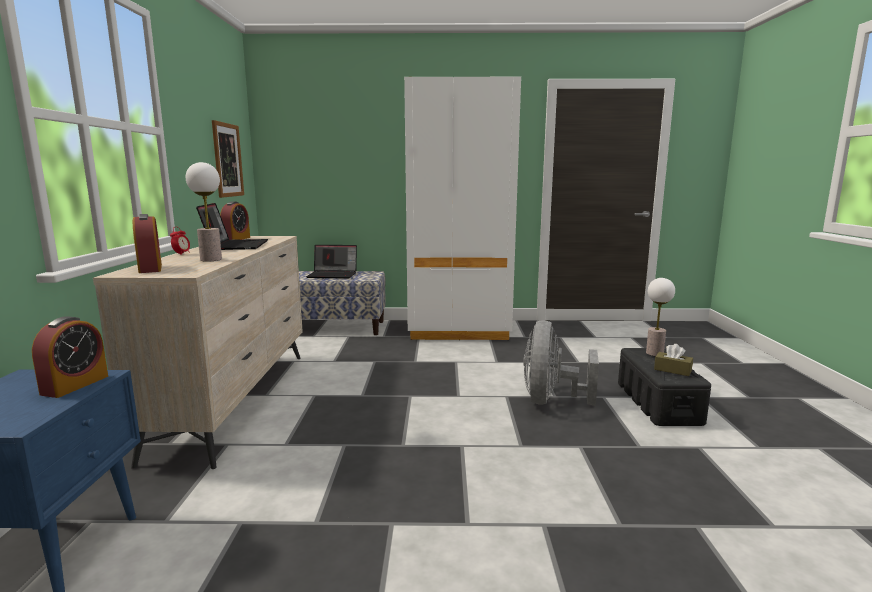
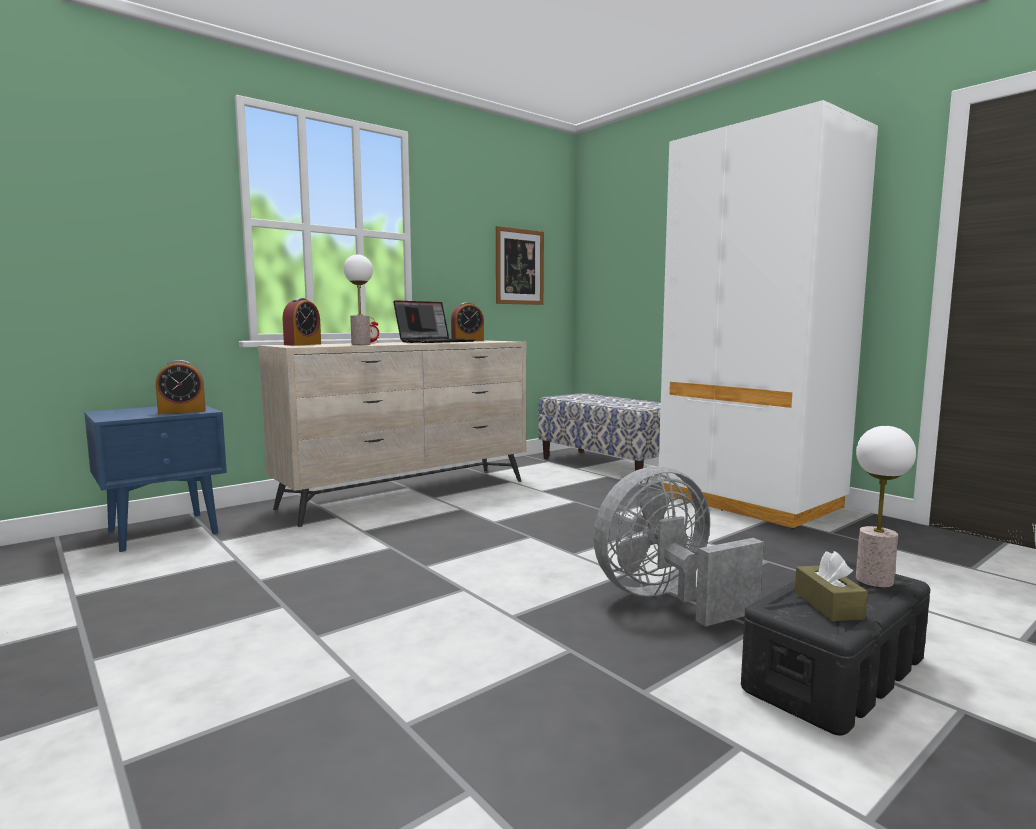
camera: 50 degrees right, 5 degrees down
(333, 275) = (617, 401): laptop -> none

